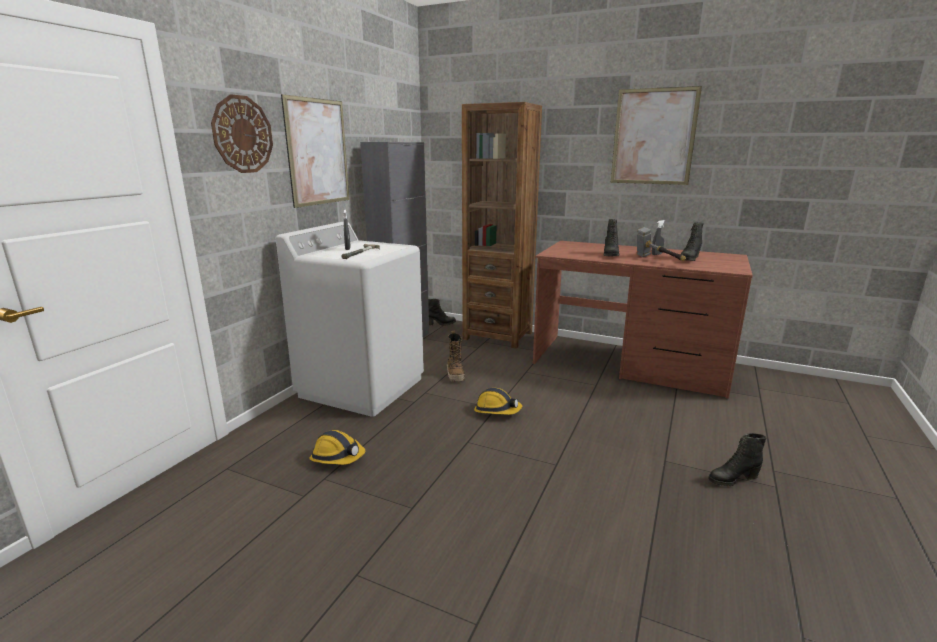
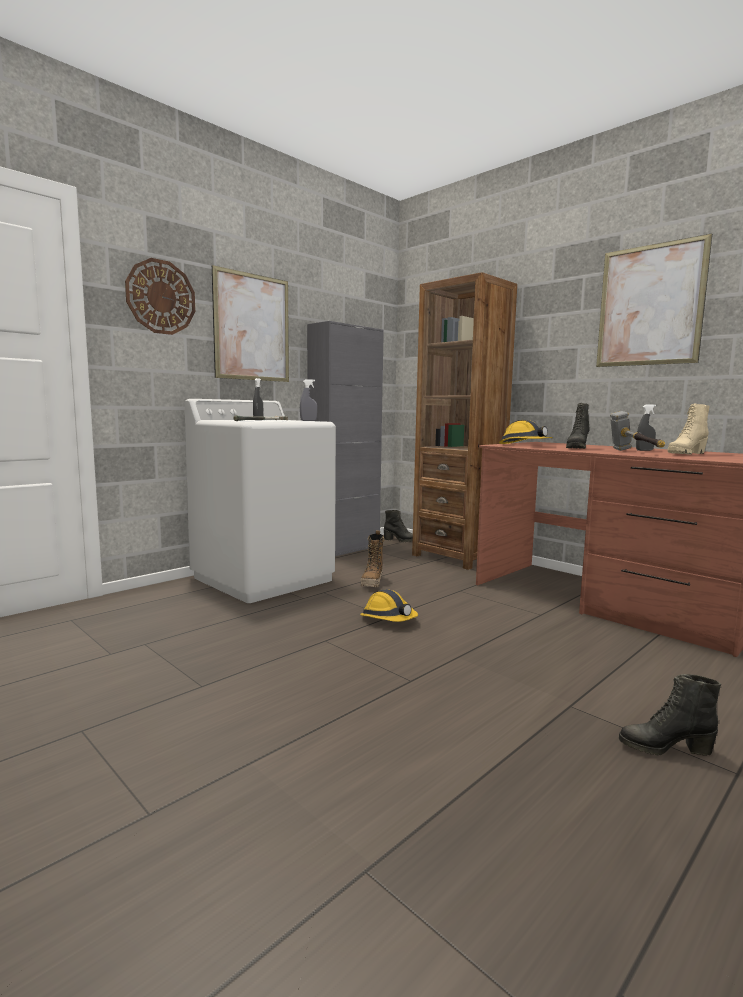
camera: 20 degrees right, 10 degrees down
(338, 457) = (177, 629): hard hat -> hard hat (524, 445)
(393, 245) = (308, 420): none -> grey spray bottle
(689, 259) = (685, 454): black boot -> beige boot

